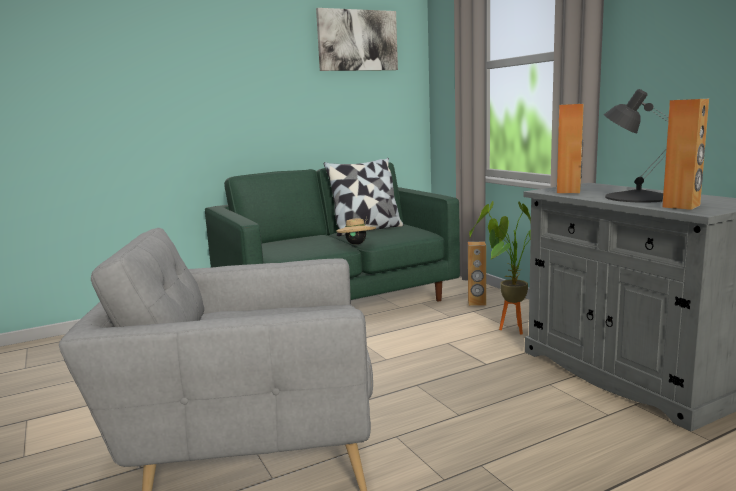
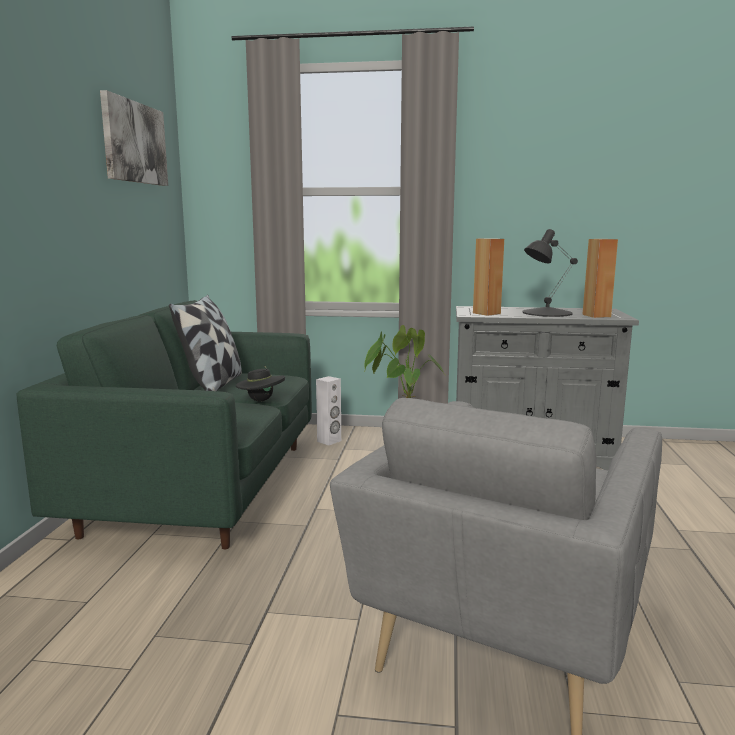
camera: 55 degrees left, 0 degrees up
(356, 244) = (261, 400): beige hat -> black hat
(477, 303) = (329, 441): brown speaker -> white speaker

